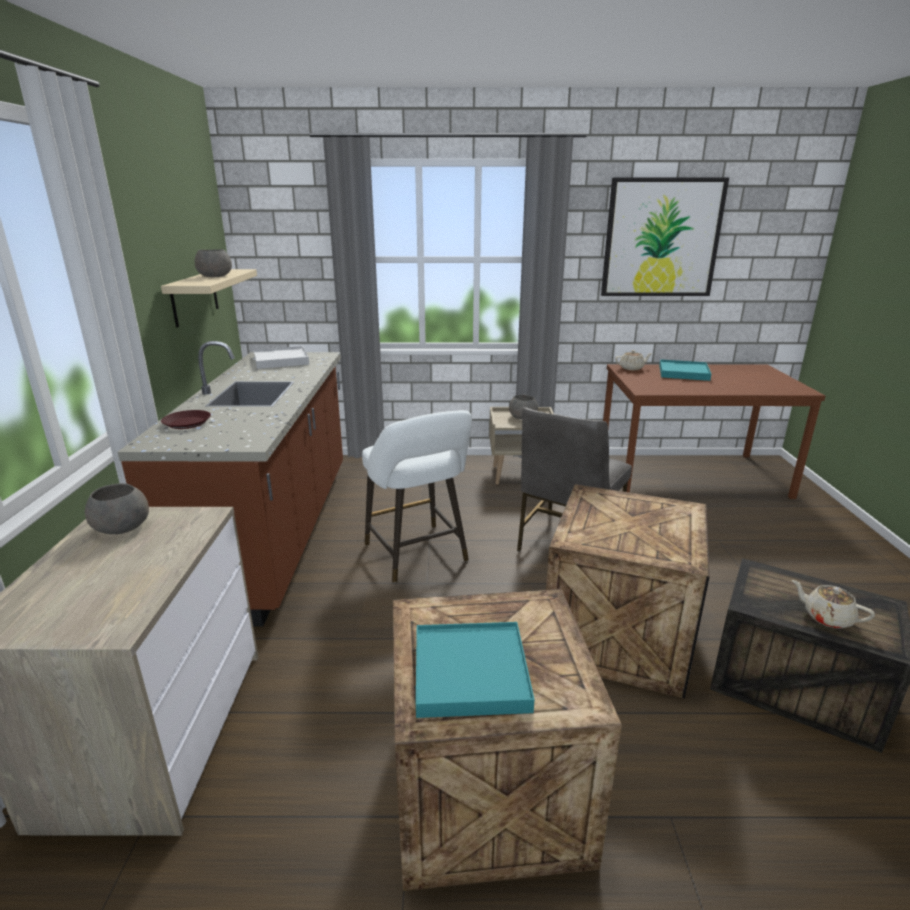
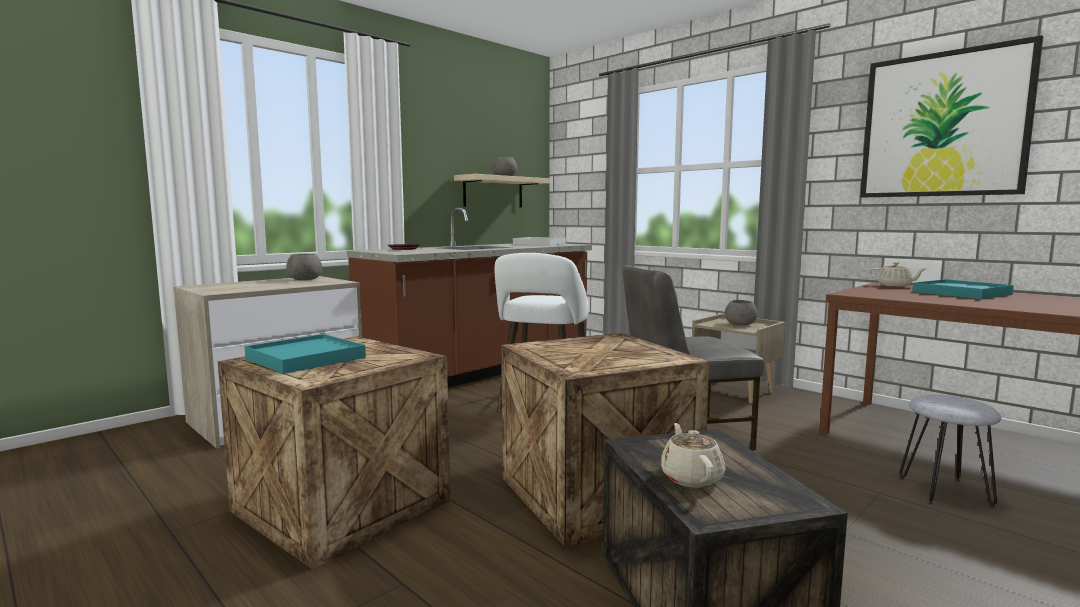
camera: 45 degrees right, 15 degrees down
(735, 523) = (944, 491): none -> grey stool

